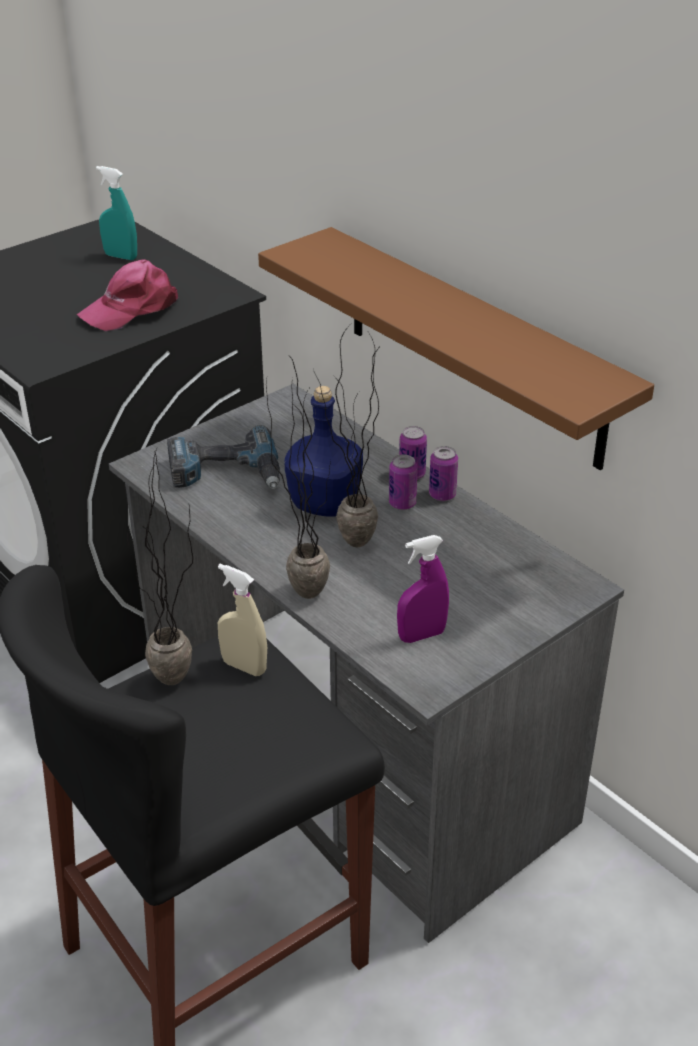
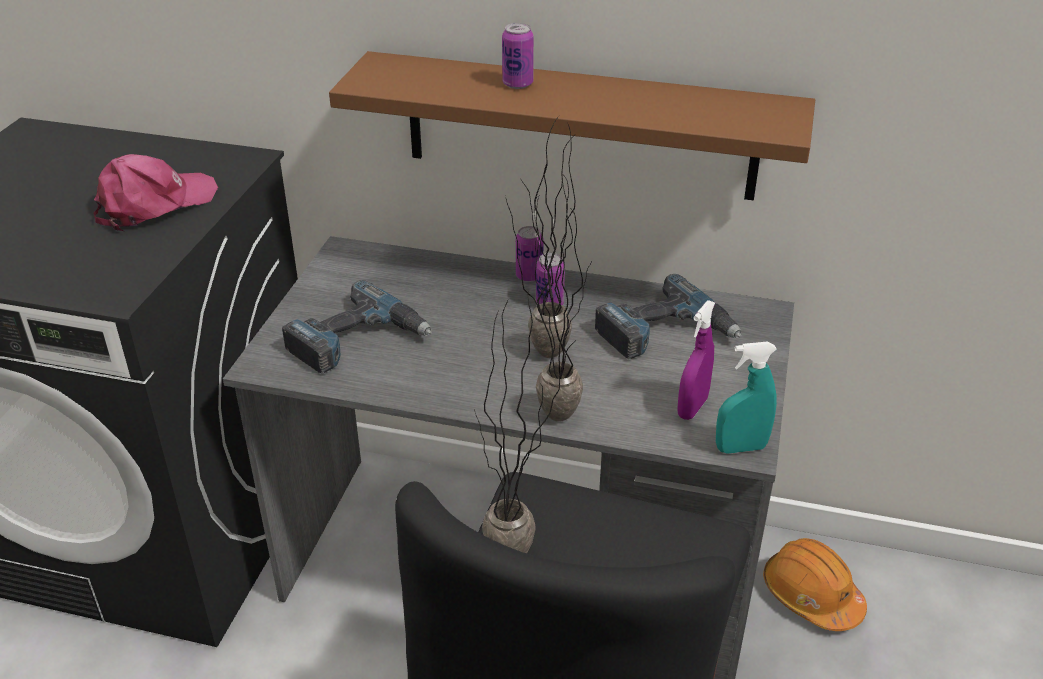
camera: 35 degrees left, 0 degrees up
(121, 256) = (77, 158): turquoise spray bottle -> turquoise spray bottle (741, 448)
(132, 309) = (154, 204): pink cap -> pink cap turned 150 degrees counterclockwise
(244, 666) = (561, 511): beige spray bottle -> none
(326, 504) = (484, 330): blue bottle -> none
(442, 495) = (574, 283): can -> can (517, 84)
(472, 566) = (665, 332): none -> power drill
(588, 903) = (811, 596): none -> orange hard hat

